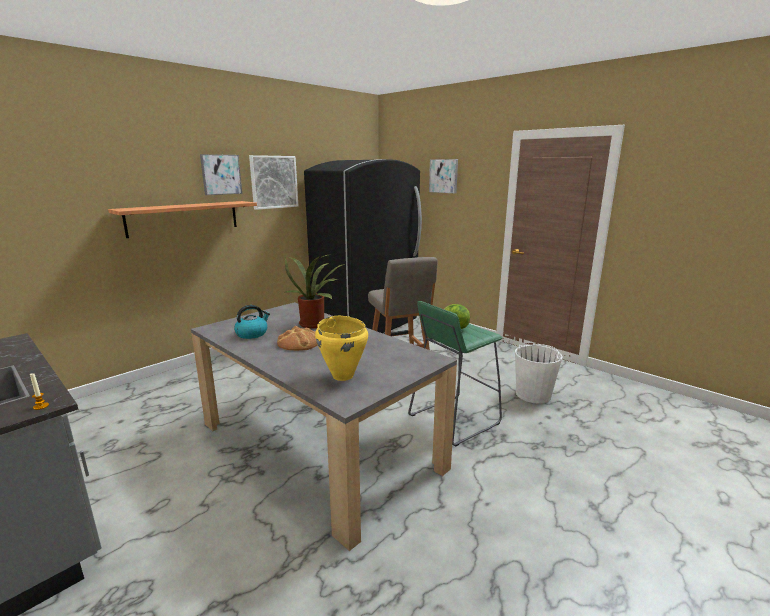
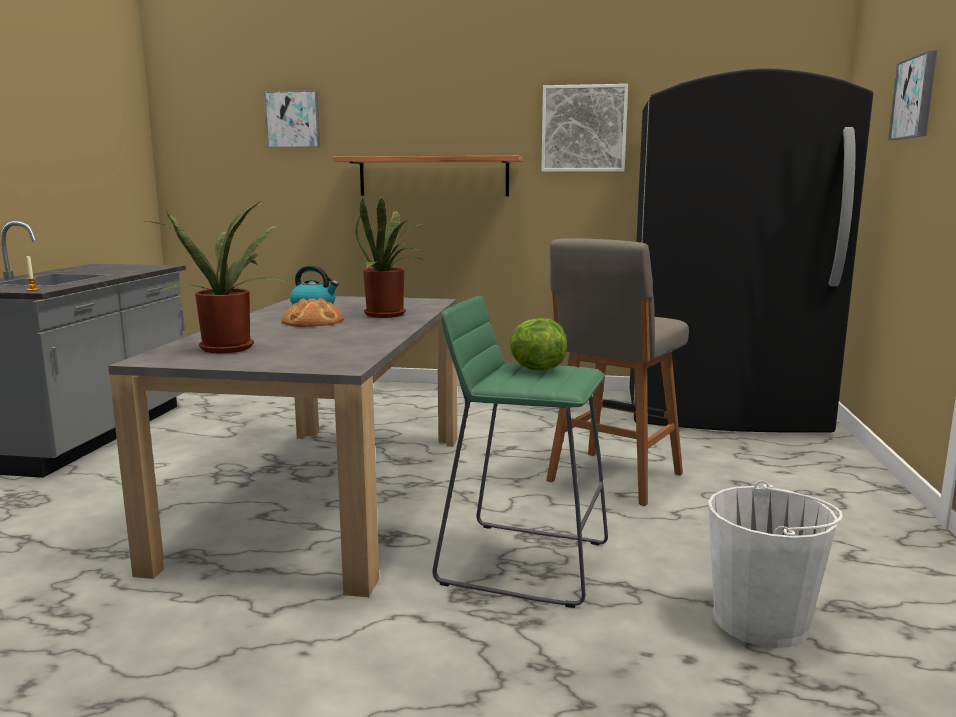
camera: 55 degrees right, 5 degrees down
(221, 174) = (494, 116): picture -> picture (293, 119)
(343, 375) = (229, 347): yellow cooking pot -> potted plant

